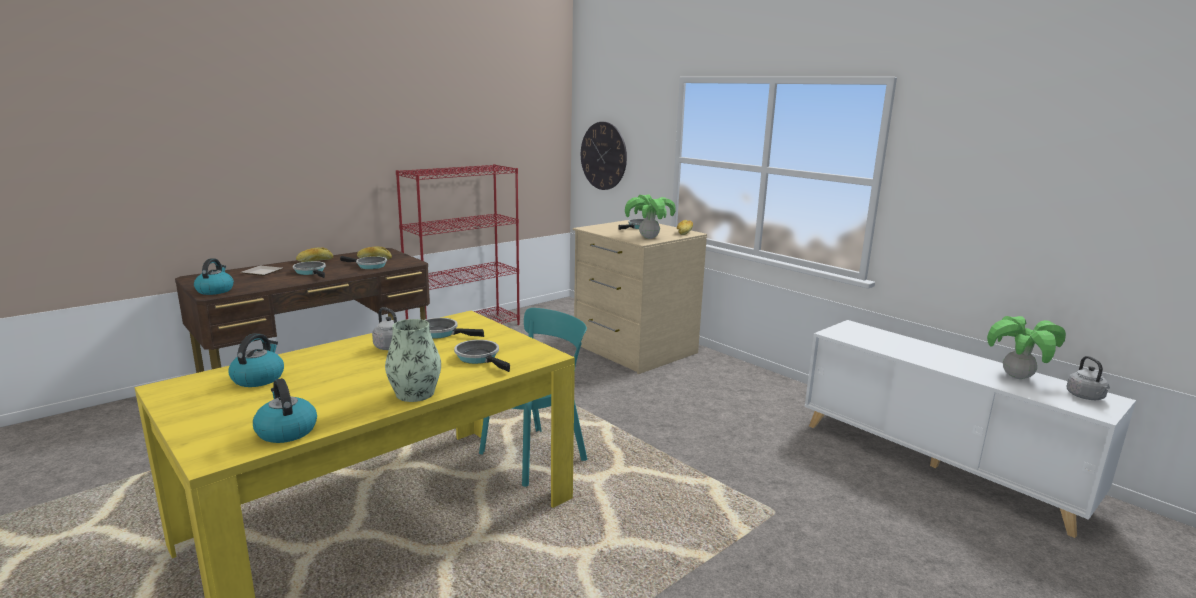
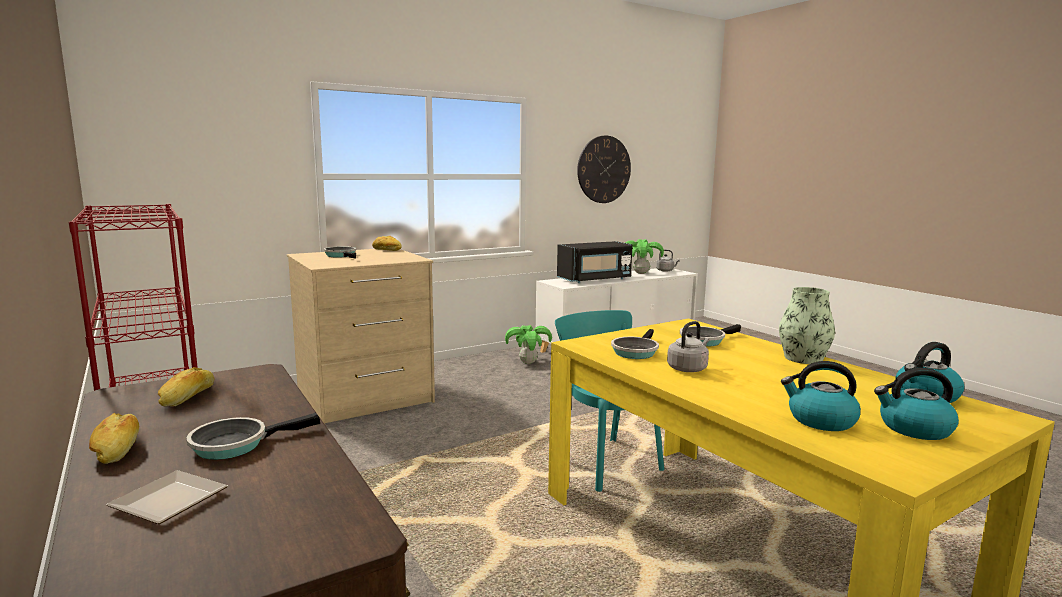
camera: 80 degrees left, 5 degrees down
(215, 290) = (316, 540): kettle -> kettle (914, 429)
(369, 266) = (243, 399): frying pan -> none
(603, 156) = (174, 184): wall clock -> wall clock (604, 169)
(649, 237) = (399, 257): potted plant -> potted plant (528, 362)
(903, 347) = (595, 279): none -> black microwave

